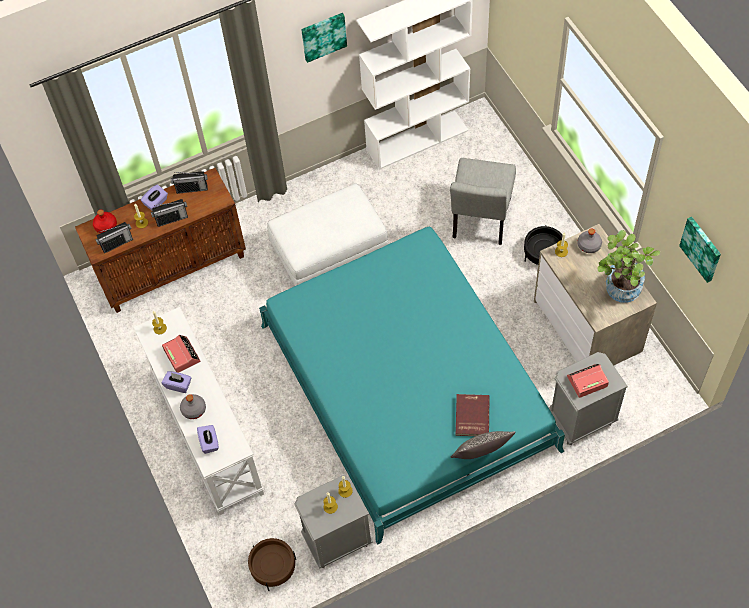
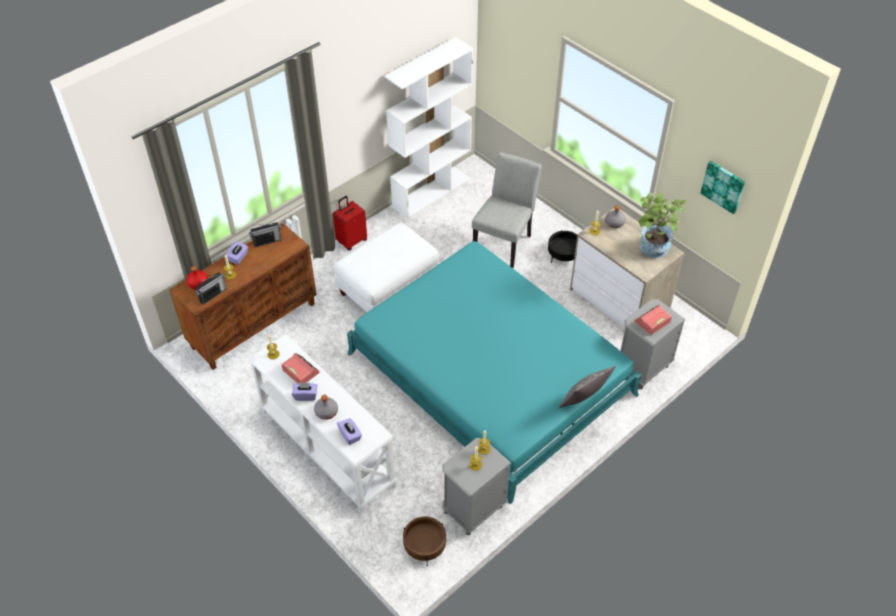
camera: 20 degrees left, 10 degrees down
(172, 219) = (257, 267): radio -> none
(308, 185) = (351, 241): none -> red suitcase
(323, 36) = (359, 92): picture -> none
(471, 416) = (564, 372): red book -> none
(480, 222) = (504, 241): grey chair -> grey chair turned 150 degrees counterclockwise

